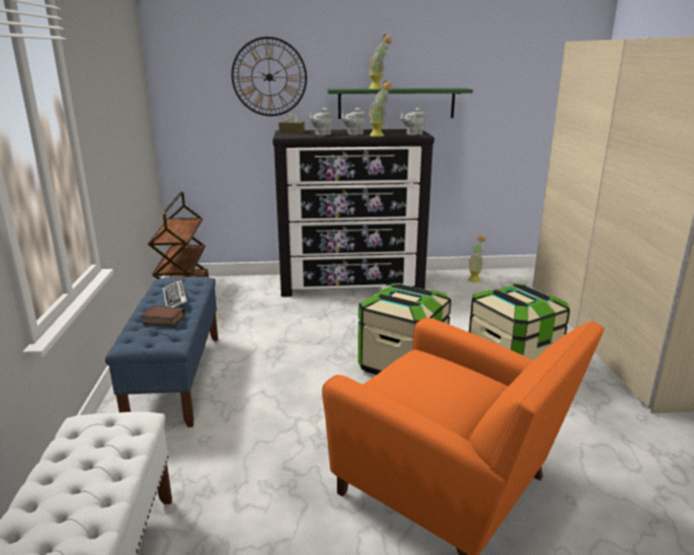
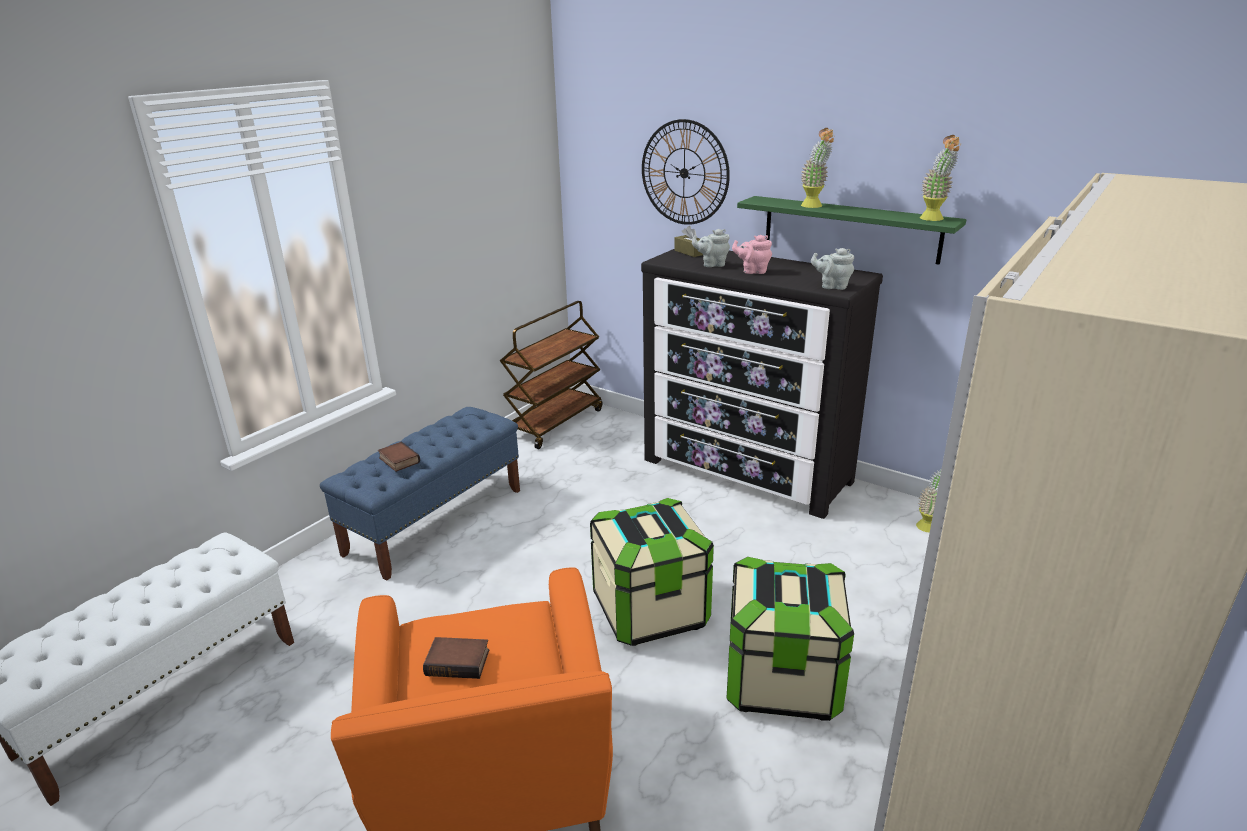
camera: 40 degrees right, 5 degrees up
(175, 299) = (441, 438): keyboard -> none
(354, 134) = (753, 271): grey teapot -> pink teapot
(379, 136) = (776, 282): potted plant -> potted plant (934, 219)
(436, 389) = (459, 661): none -> book

